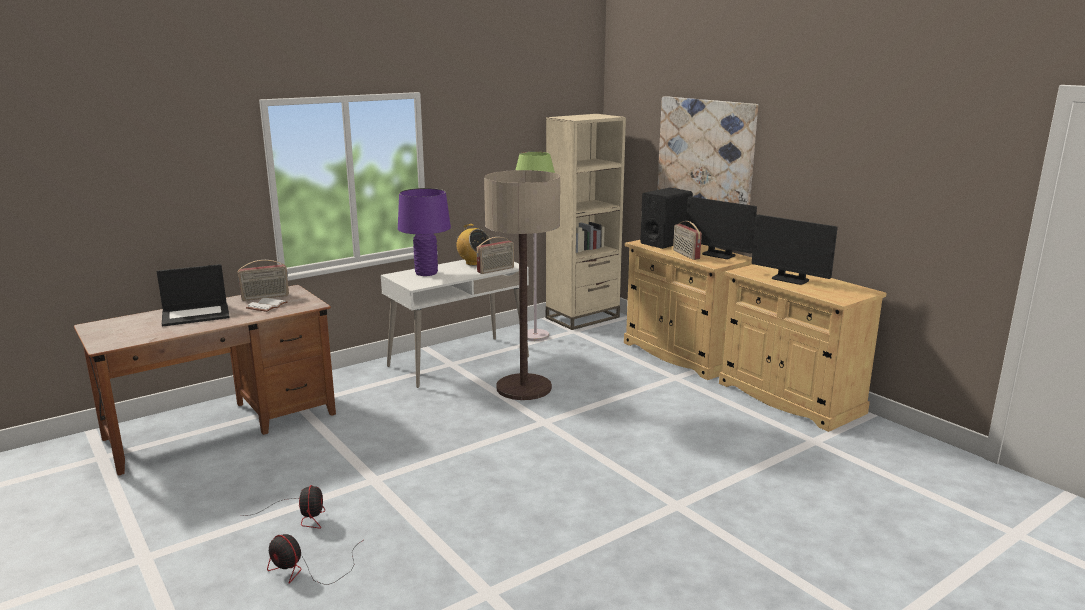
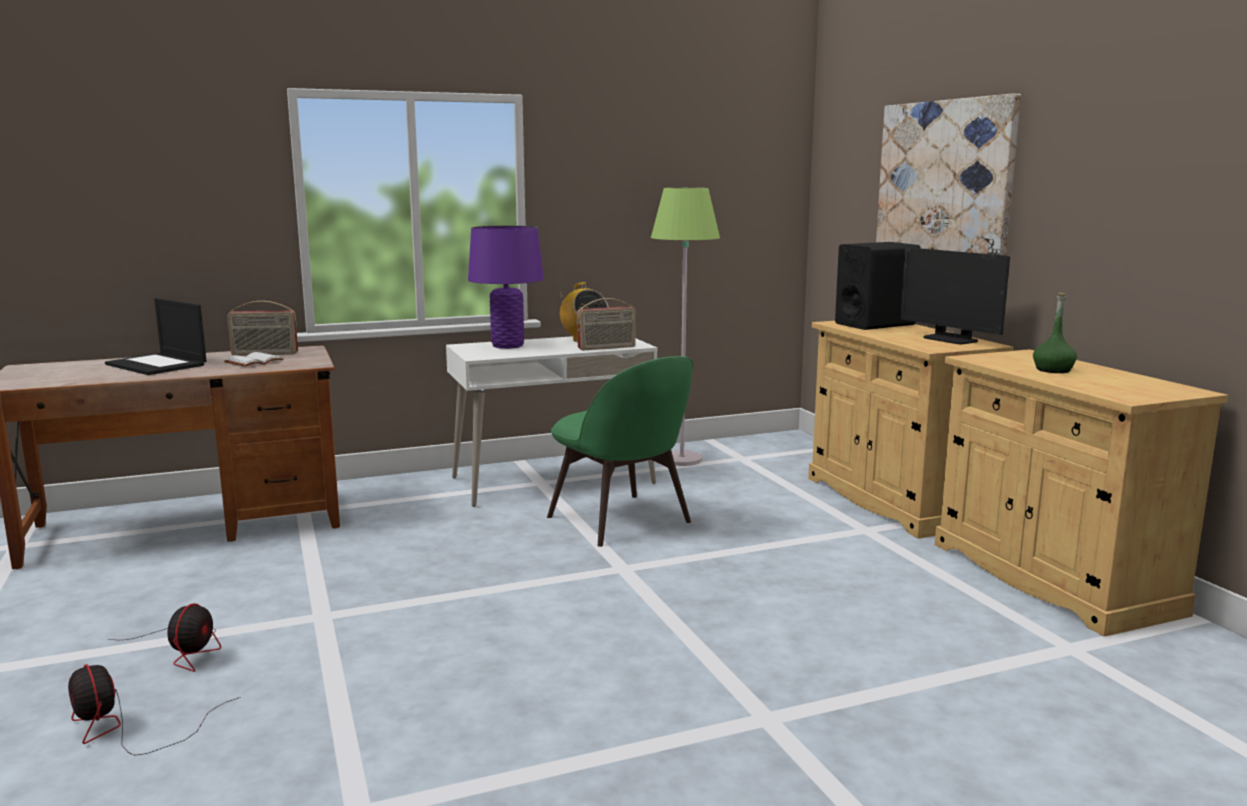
camera: 15 degrees right, 5 degrees down
(196, 315) = (158, 365): laptop -> laptop turned 45 degrees clockwise
(523, 388) = (622, 521): floor lamp -> green chair
(582, 317) = (765, 443): beige bookcase -> none
(685, 255) = (895, 337): radio -> none
(790, 279) = (1053, 370): monitor -> green bottle

